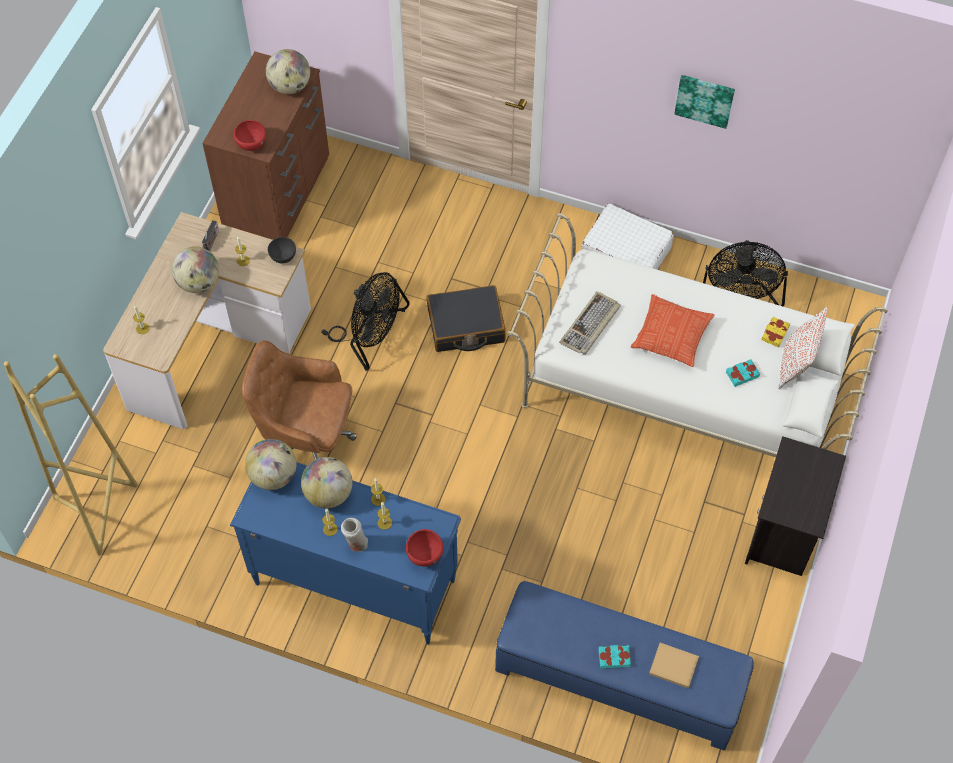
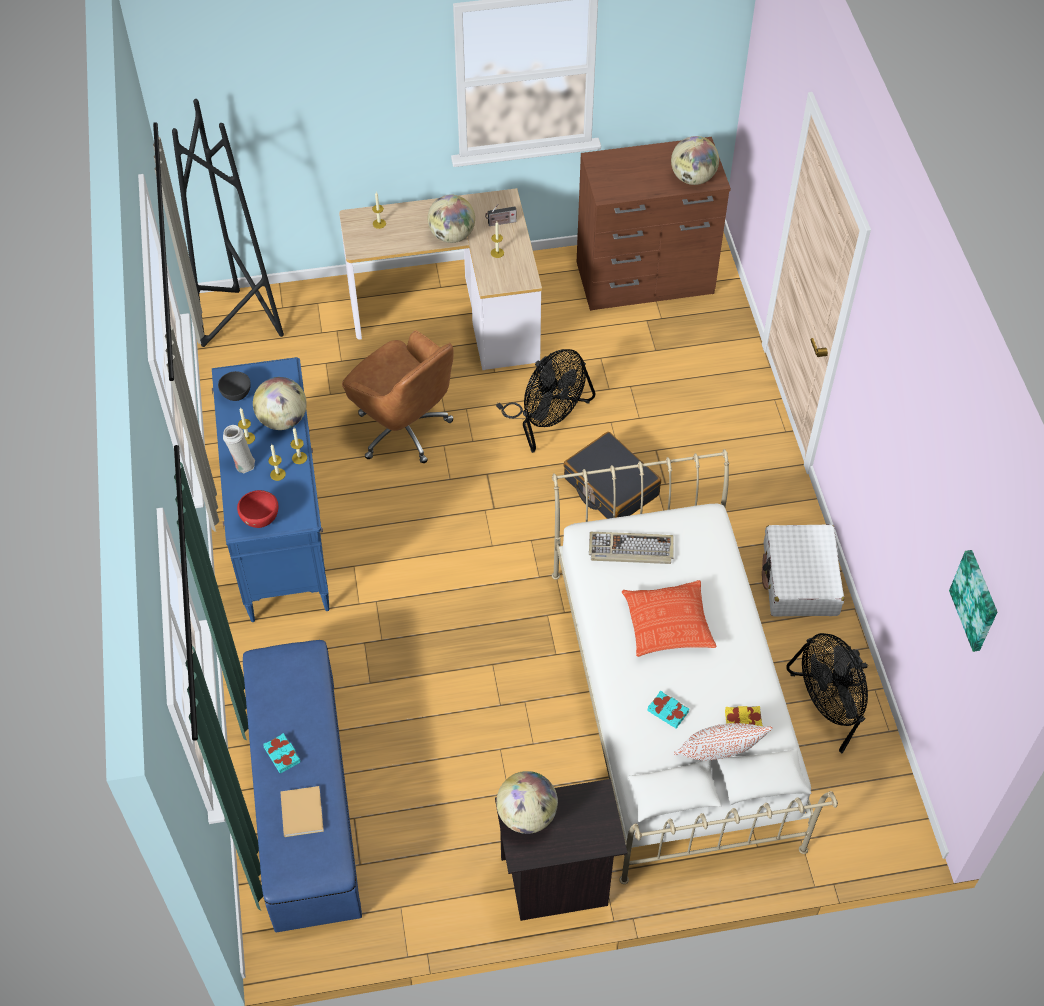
camera: 60 degrees right, 5 degrees down
(97, 512) = (241, 324): yellow clothes rack -> black clothes rack
(251, 145) = (604, 185): red bowl -> none
(273, 475) = (277, 373): globe -> globe (527, 815)
(283, 257) = (521, 277): grey bowl -> grey bowl (236, 394)
(308, 441) = (403, 430): brown office chair -> brown office chair turned 150 degrees clockwise
(369, 335) = (545, 419): black fan -> black fan turned 45 degrees counterclockwise
(705, 99) = (908, 464): picture -> picture (976, 600)

